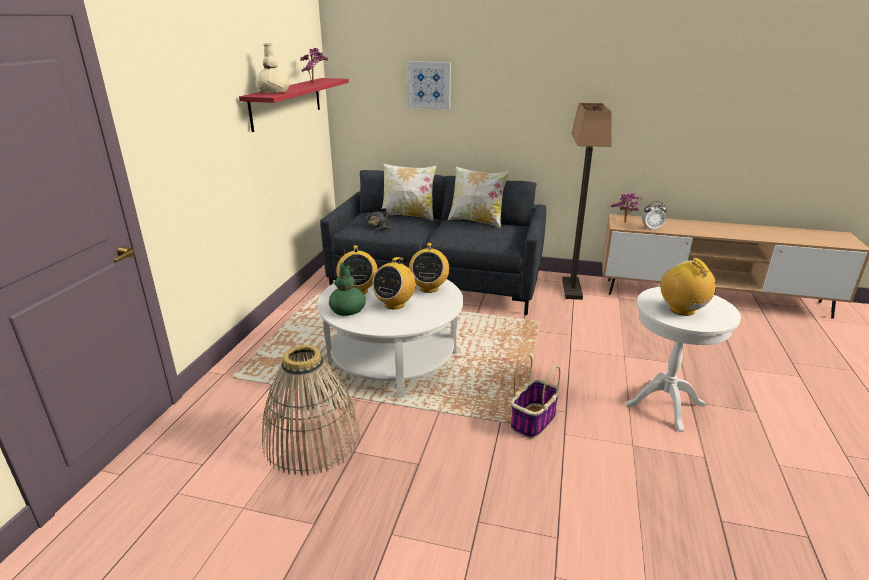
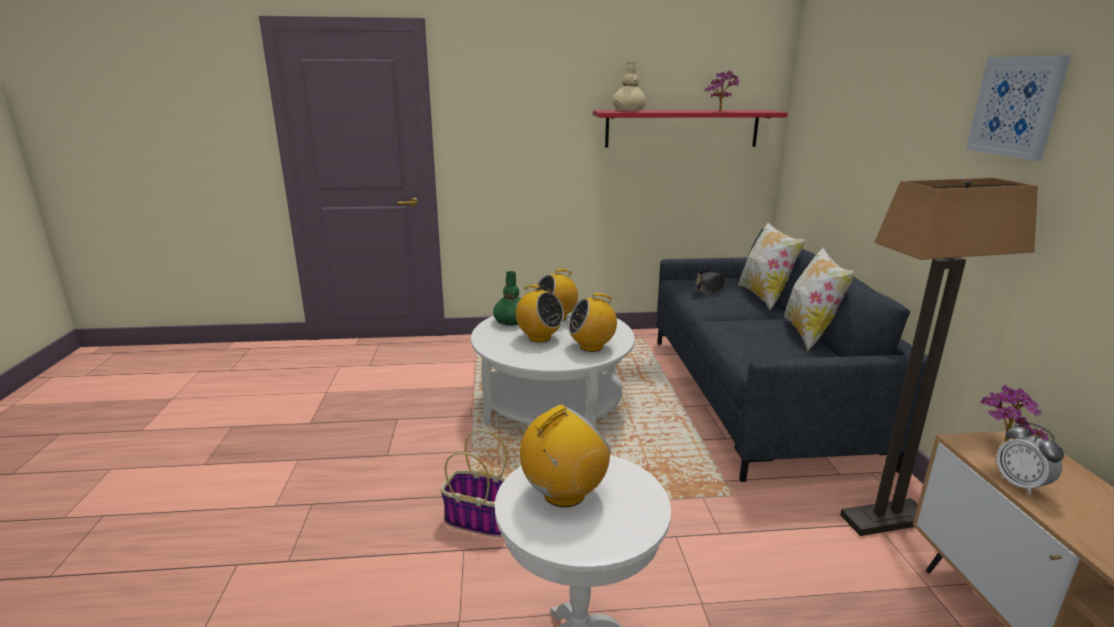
camera: 70 degrees right, 5 degrees down
(312, 440) = (408, 397): basket -> none
(394, 304) = (539, 337): radio -> radio turned 150 degrees counterclockwise
(429, 85) = (856, 128): picture -> picture (1016, 106)

